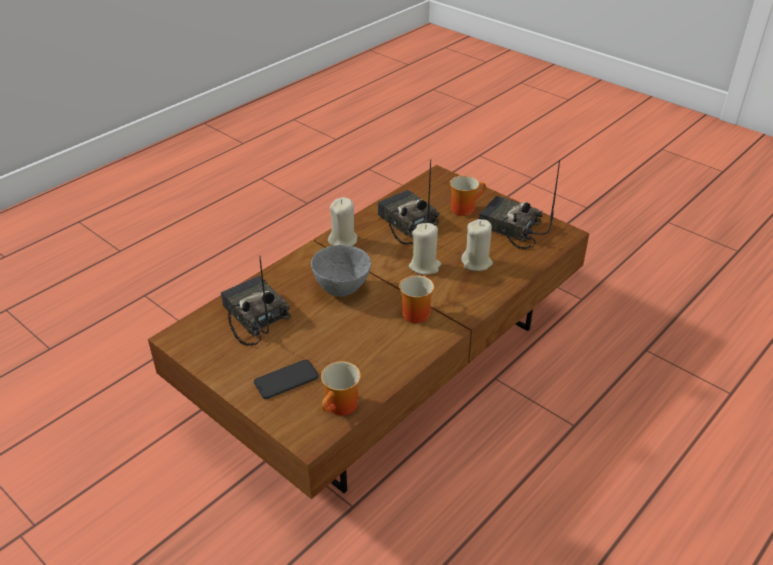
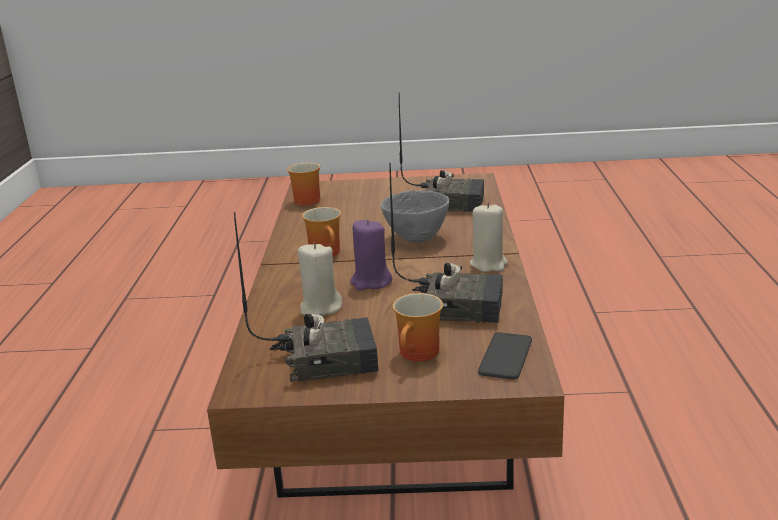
camera: 140 degrees right, 15 degrees down
(286, 380) = (364, 194): phone -> phone (505, 356)
(425, 266) = (371, 282): beige candle -> purple candle

